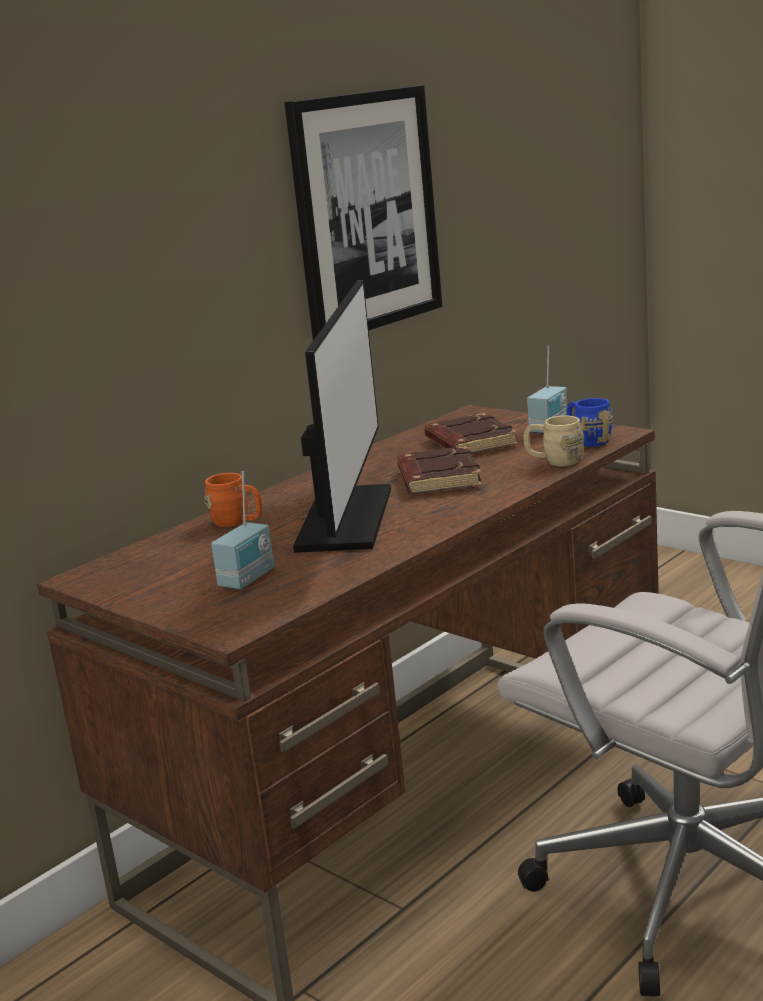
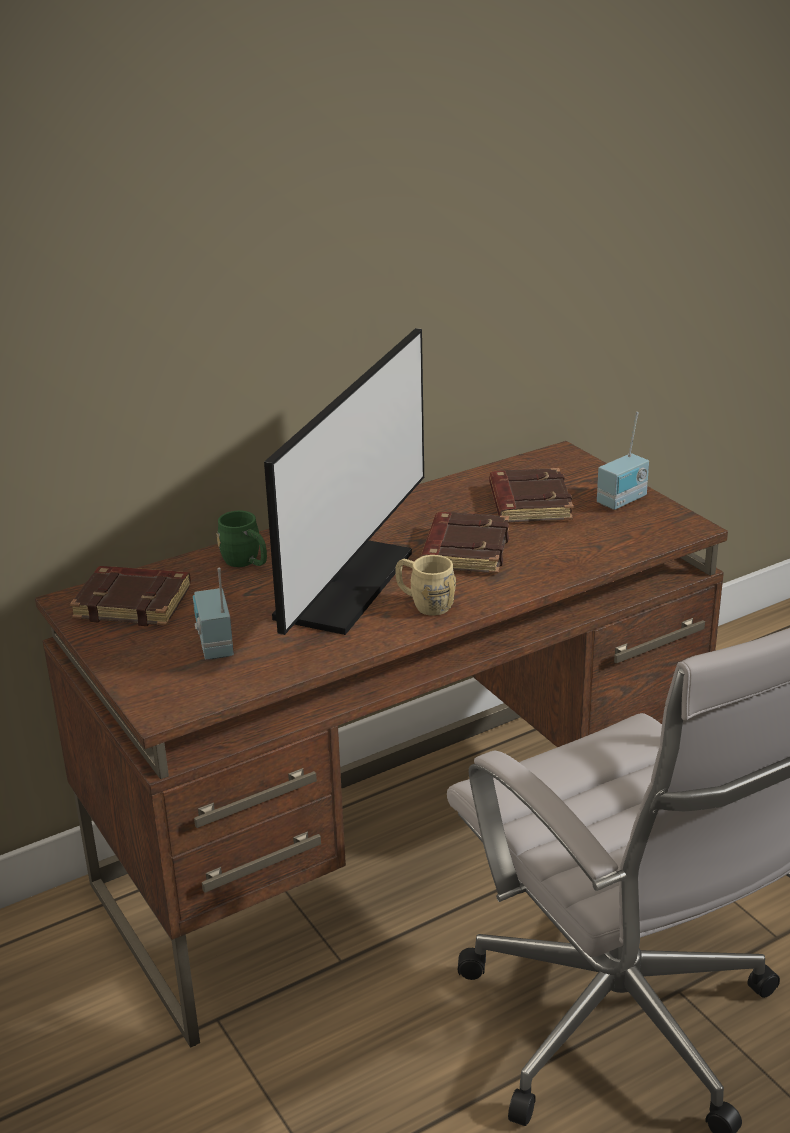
camera: 15 degrees right, 10 degrees up
(146, 567) = (135, 603): none -> brown book
(237, 522) = (246, 563): orange mug -> green mug
(249, 579) = (213, 645): radio -> radio turned 120 degrees clockwise
(365, 212) = (460, 236): picture -> none
(554, 461) = (594, 554): beige mug -> beige mug (424, 603)
(587, 440) = (648, 530): blue mug -> none

